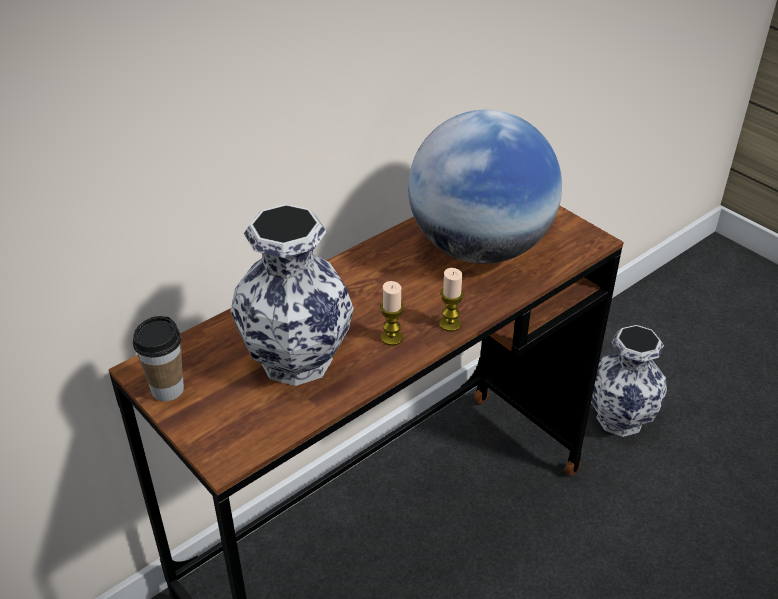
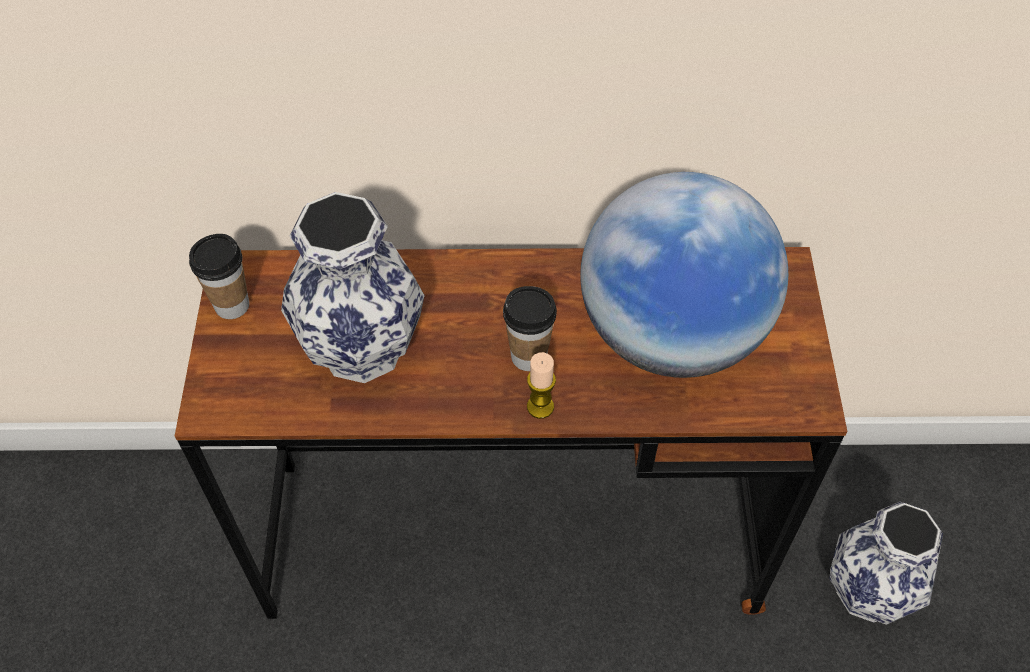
camera: 40 degrees right, 15 degrees up
(391, 338) = (469, 383): candle -> none
(411, 304) = (528, 356): none -> cup

